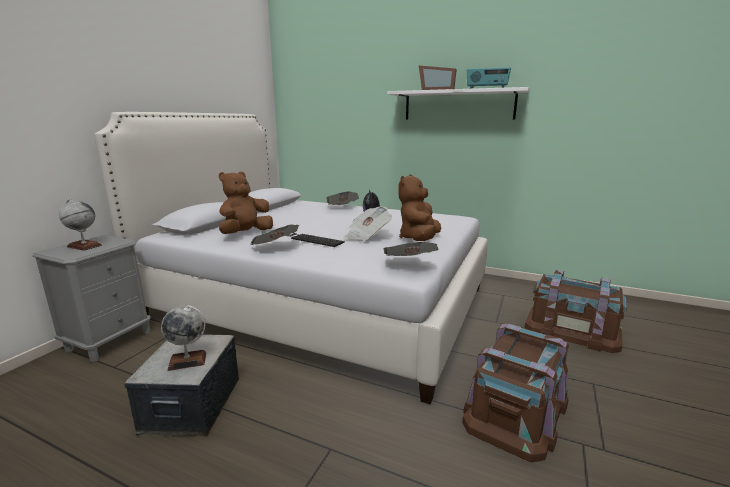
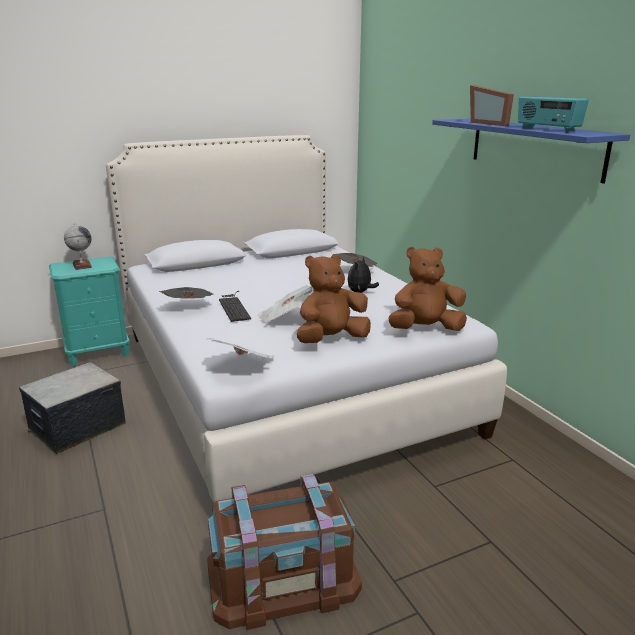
camera: 40 degrees right, 5 degrees up
(110, 340) = (98, 352): grey nightstand -> turquoise nightstand
(187, 361) = (65, 387): globe -> none
(245, 233) = (202, 283): brown plush toy -> brown plush toy (425, 329)
(458, 105) = (534, 147): white shelf -> blue shelf
(572, 329) = (524, 546): brown storage box -> none

